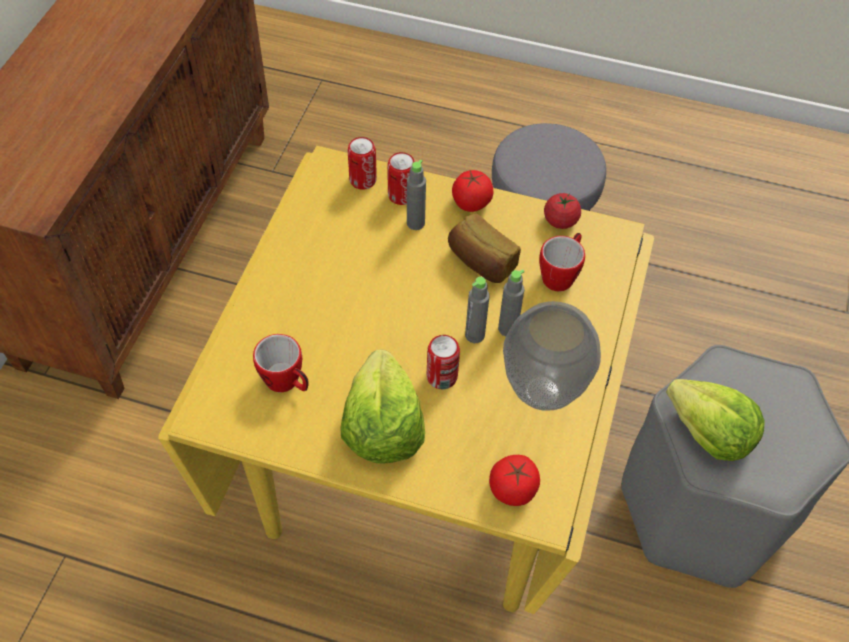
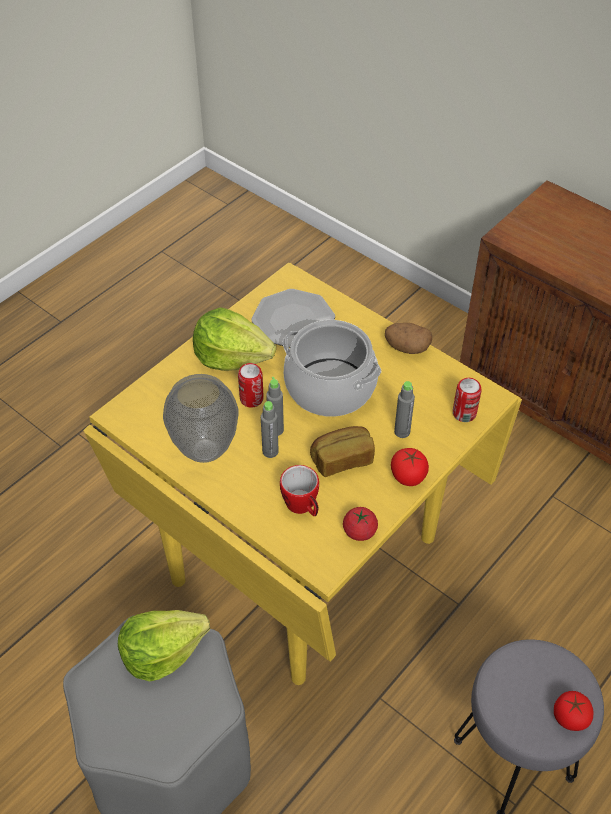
camera: 115 degrees right, 5 degrees down
(285, 253) = (406, 347): none -> potato
(287, 383) = (293, 321): mug -> plate
(383, 305) = (330, 387): none -> cooking pot
(401, 195) = (436, 433): can -> none
(513, 489) = (145, 405): tomato -> tomato (570, 717)

